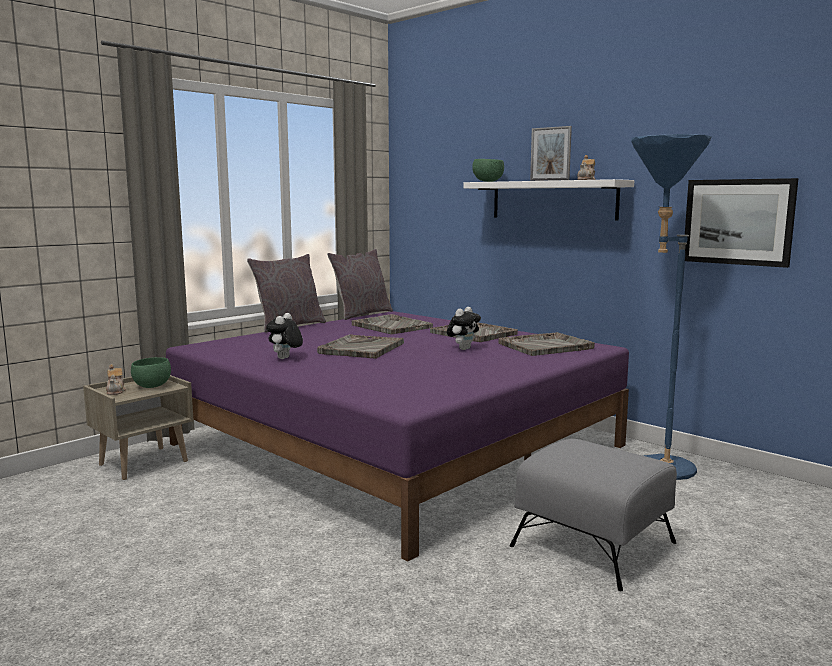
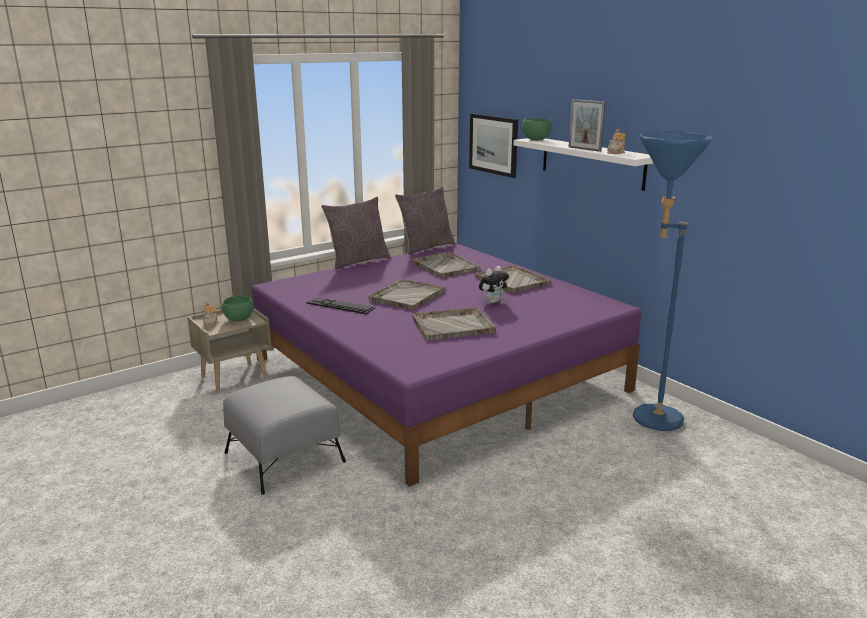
camera: 10 degrees right, 10 degrees up
(285, 358) = (340, 305): plush toy -> keyboard
(546, 346) = (567, 302): grey tray -> grey tray (453, 325)
(593, 545) = (559, 487): grey ottoman -> grey ottoman (284, 457)
(738, 222) = (742, 209): picture -> picture (493, 144)

